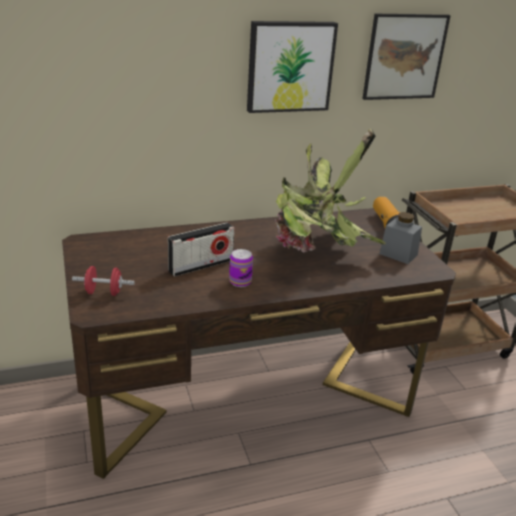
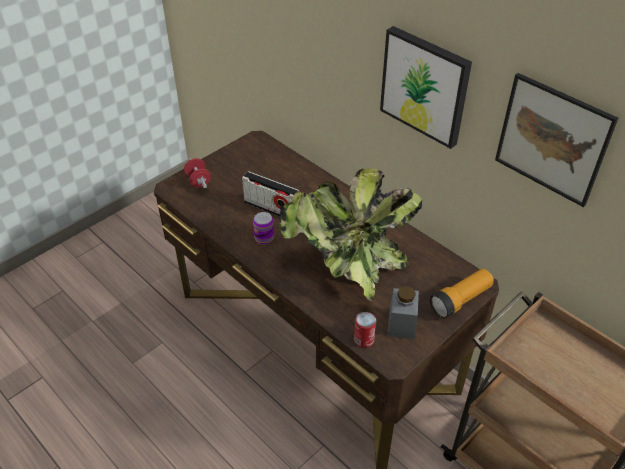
camera: 65 degrees right, 15 degrees up
(406, 275) = (364, 339): none -> can

